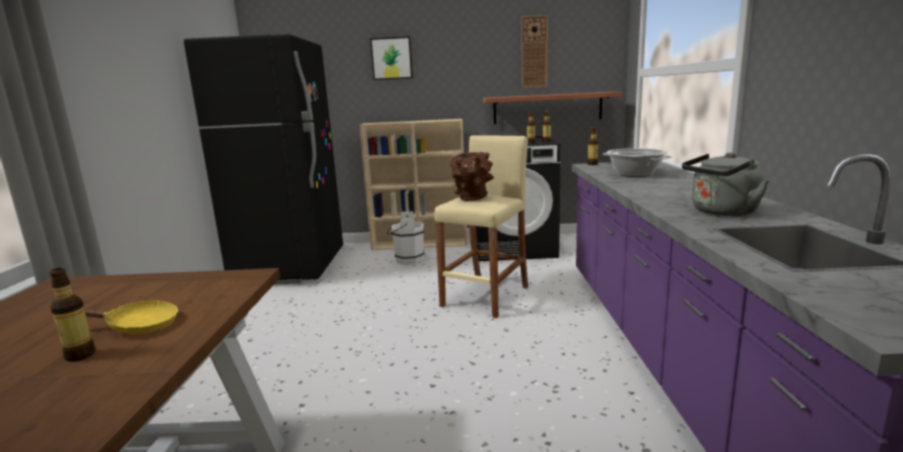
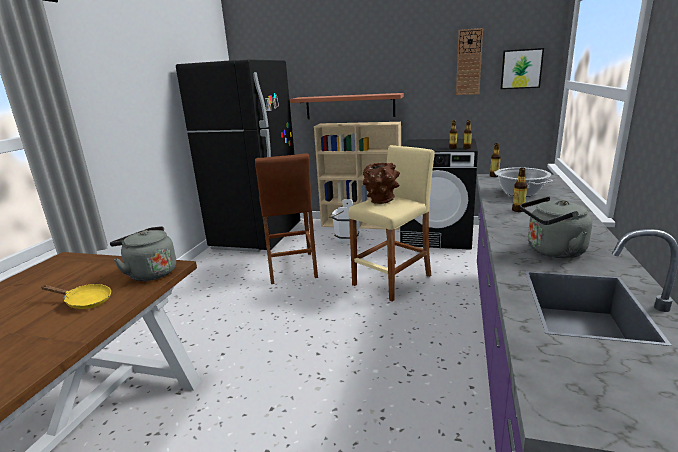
camera: 15 degrees right, 5 degrees up
(80, 355) = (44, 321): bottle -> bottle (518, 210)
(219, 285) = (150, 273): none -> grey kettle
(353, 296) = (291, 268): none -> brown stool
(392, 58) = (344, 69): picture -> picture (521, 69)
(547, 108) = (478, 113): shelf -> shelf (349, 106)

